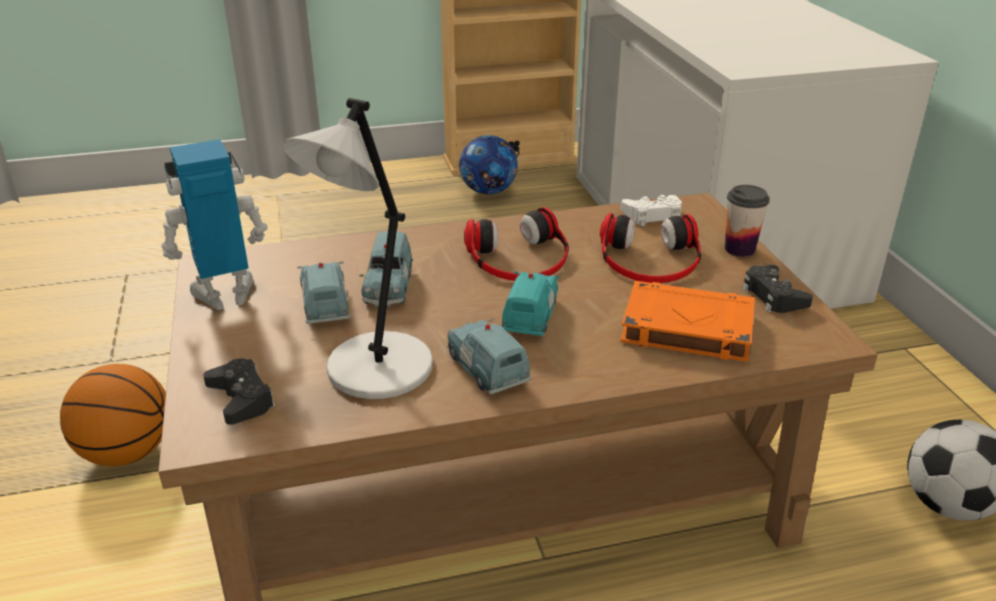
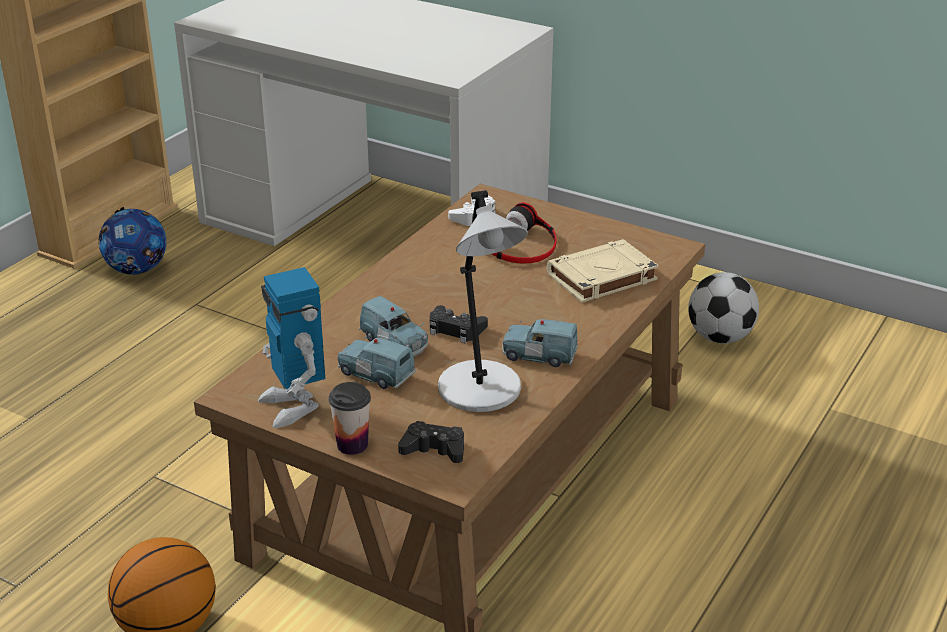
camera: 45 degrees left, 0 degrees up
(225, 295) = (294, 406): toy robot -> toy robot turned 45 degrees counterclockwise
(519, 258) = (441, 283): headphones -> none
(530, 316) = (510, 314): turquoise toy car -> none
(685, 328) = (601, 277): orange book -> beige book
(739, 249) = (556, 215): cup -> cup (352, 445)
(773, 296) = (615, 236): black game controller -> black game controller (455, 330)

